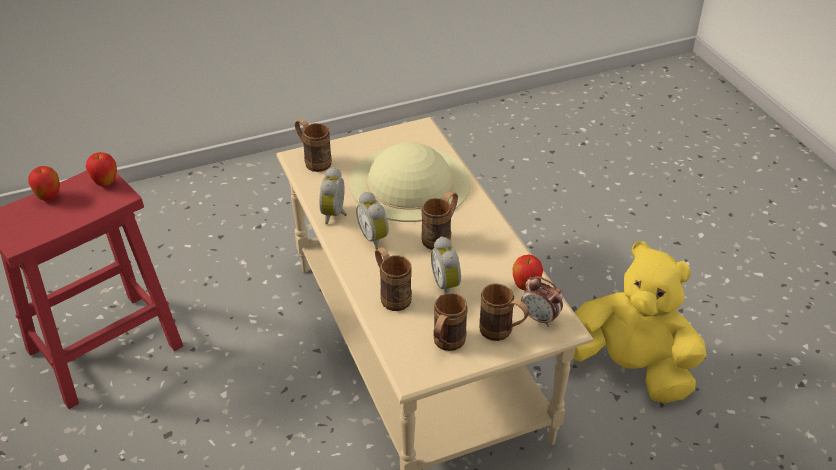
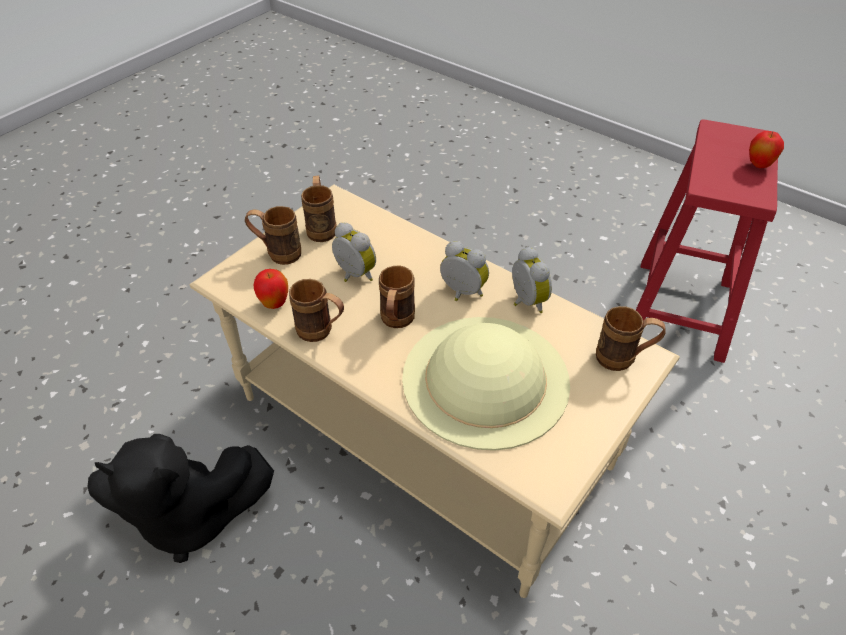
camera: 150 degrees right, 5 degrees up
(105, 183) = (738, 191): apple -> none
(391, 295) = (398, 247): brown mug -> brown mug (321, 332)
(540, 318) = (247, 279): alarm clock -> none
(629, 368) = (189, 516): yellow plush toy -> black plush toy

